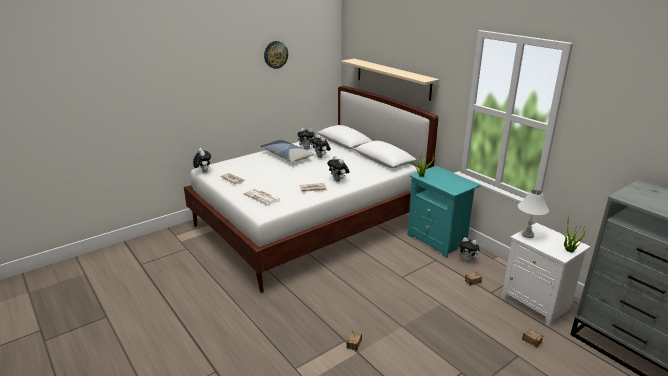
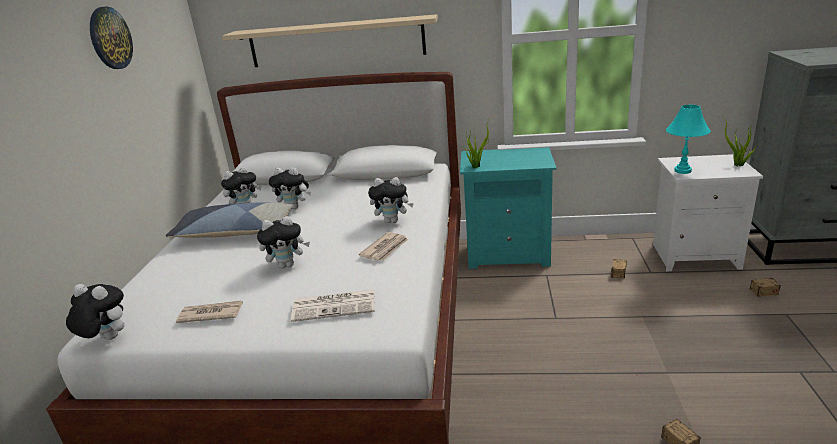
camera: 45 degrees left, 0 degrees up
(467, 260) = (571, 255): plush toy -> plush toy (287, 265)
(528, 235) = (683, 171): white table lamp -> turquoise table lamp

